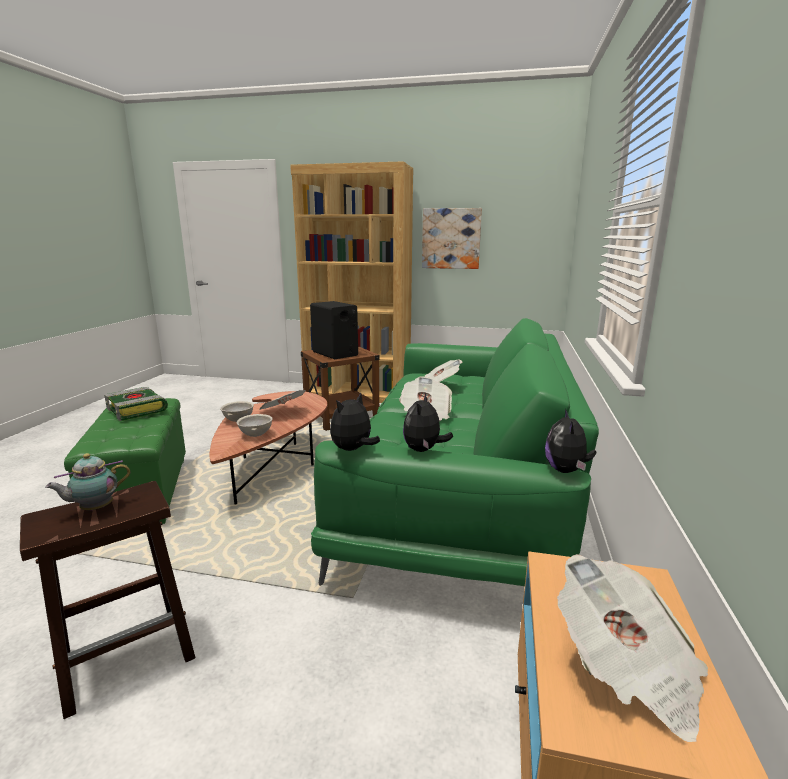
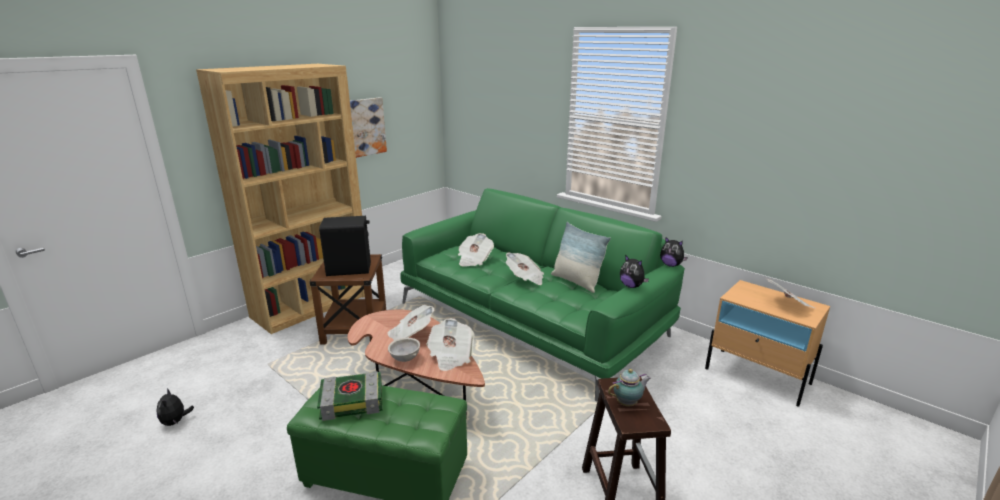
camera: 60 degrees left, 5 degrees up
(94, 509) = (628, 403): teapot -> teapot turned 105 degrees counterclockwise
(255, 435) = (451, 356): grey bowl -> newspaper
(353, 449) = (619, 303): plush toy -> plush toy (176, 422)
(460, 442) = (576, 282): none -> pillow

